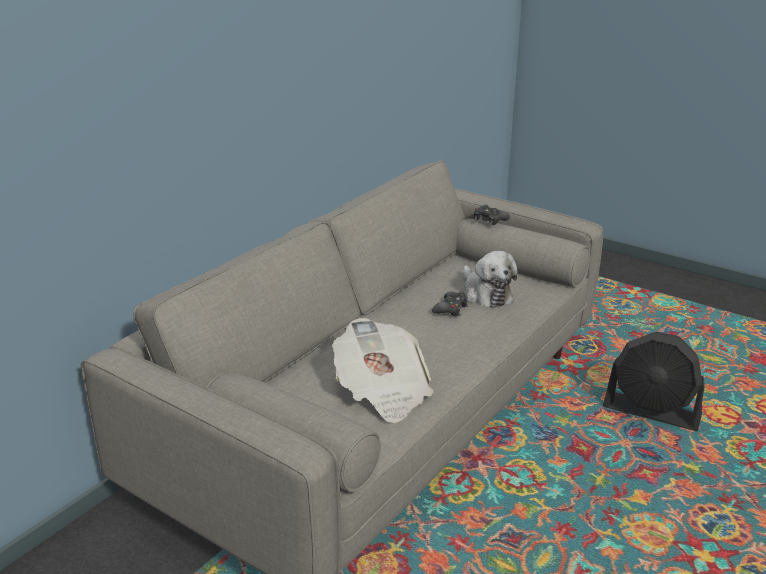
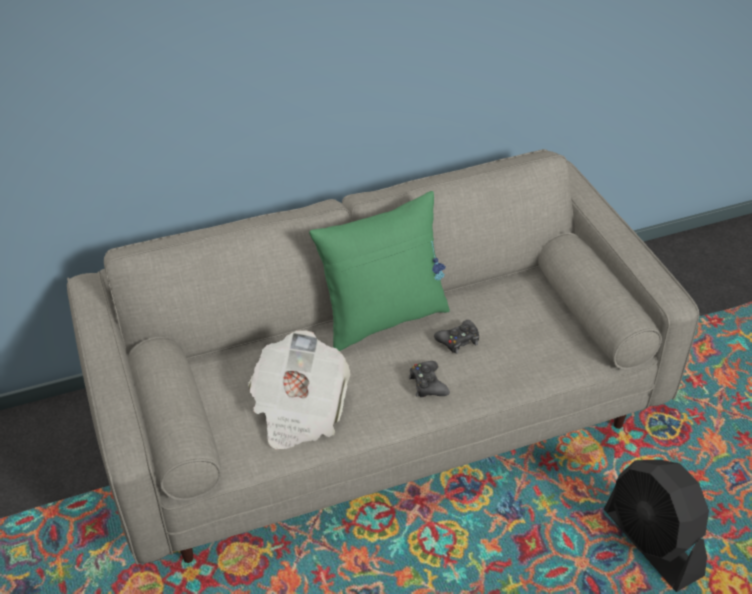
camera: 35 degrees right, 15 degrees up
(380, 317) = (383, 320): none -> green pillow
(486, 294) = (515, 336): plush toy -> none
(489, 220) = (579, 247): black game controller -> black game controller (427, 384)

